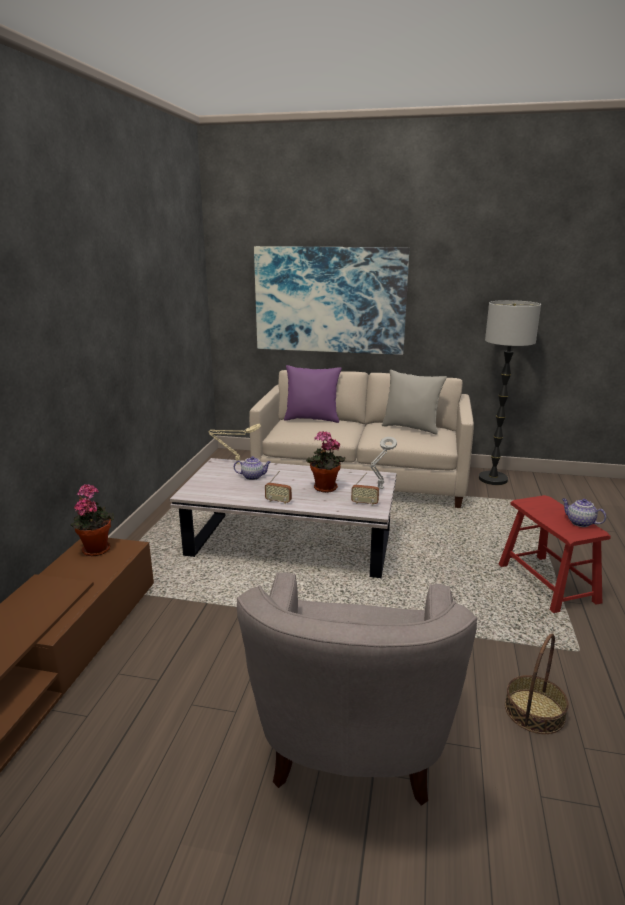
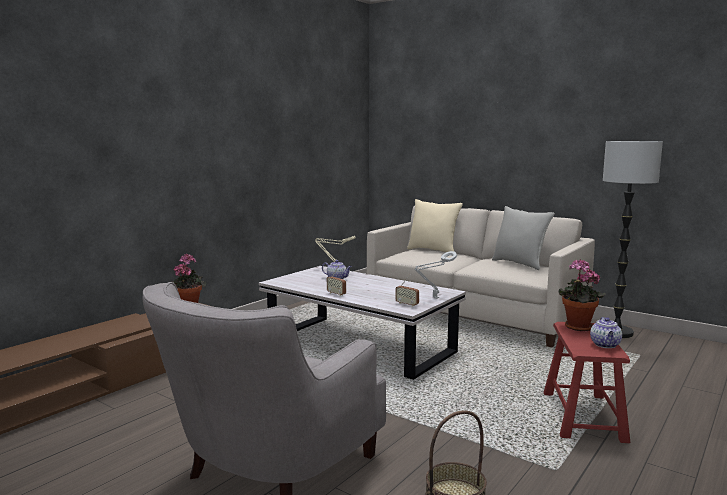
camera: 25 degrees right, 10 degrees down
(312, 419) = (433, 250): purple pillow -> beige pillow
(324, 489) = (385, 292): potted plant -> potted plant (577, 328)
(329, 300) = (465, 144): picture -> none
(579, 522) = (605, 345): teapot -> teapot turned 150 degrees counterclockwise

